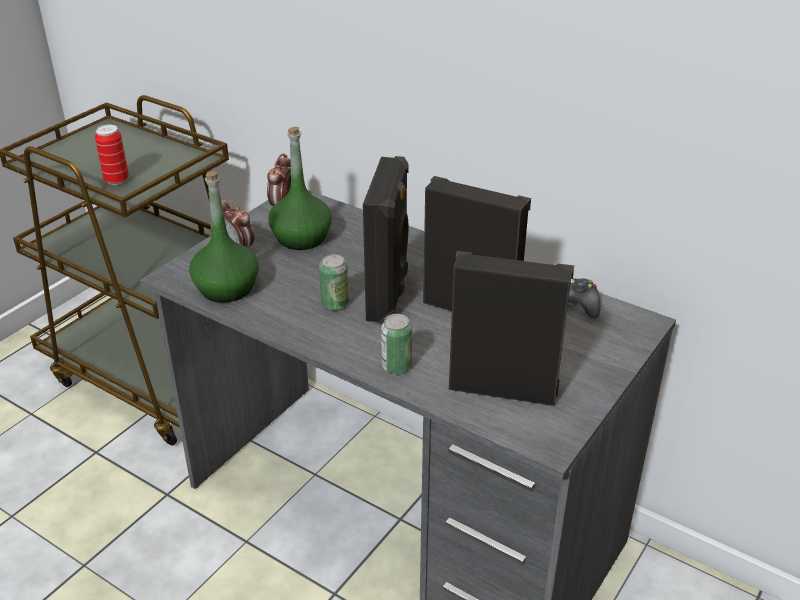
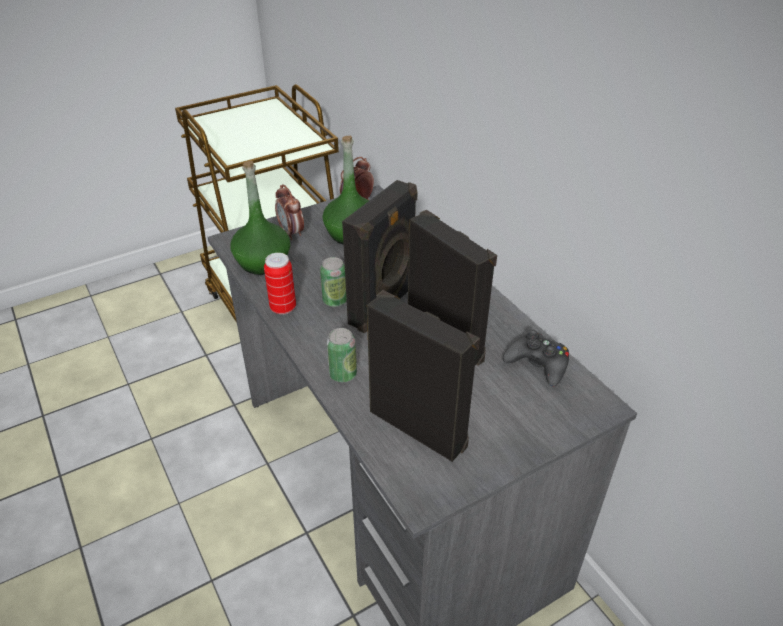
camera: 25 degrees right, 5 degrees up
(116, 180) = (243, 150): can -> can (283, 308)

